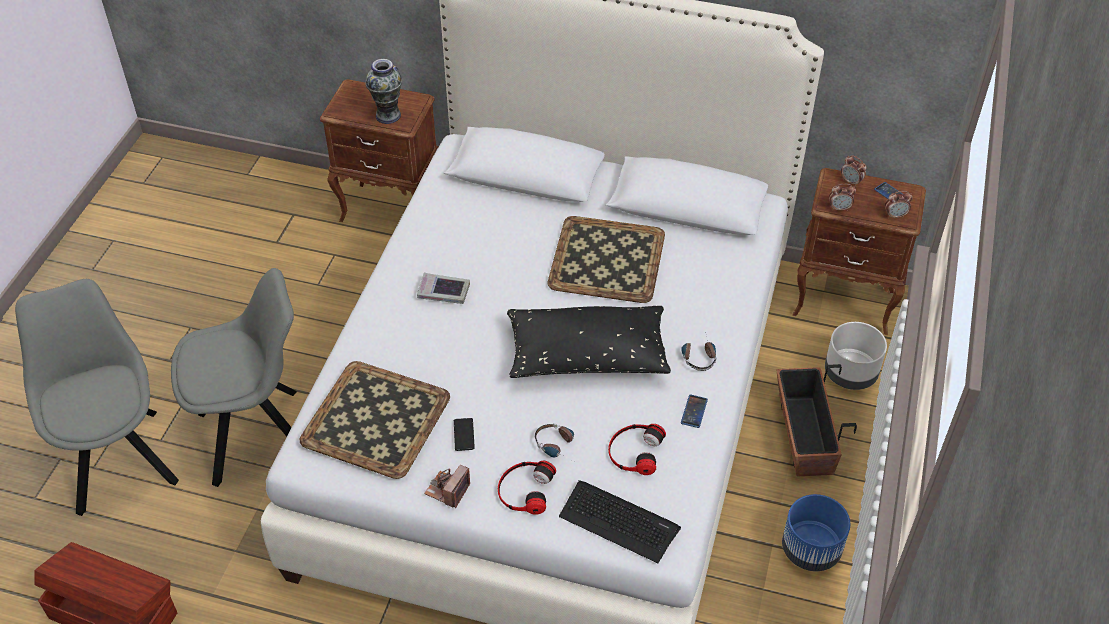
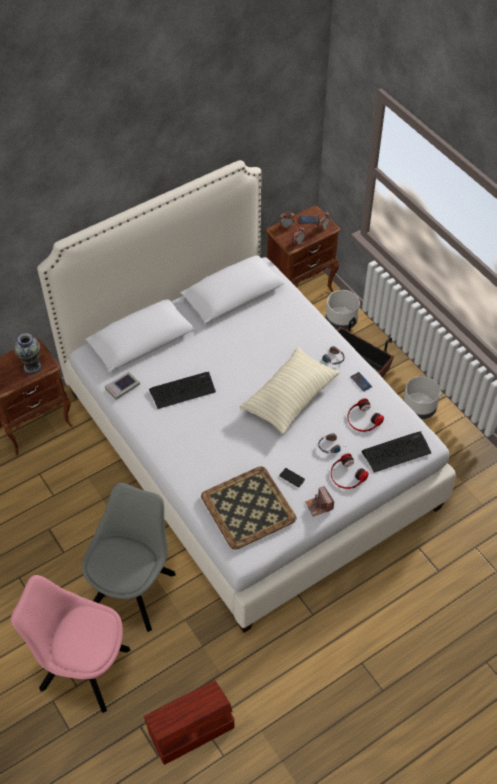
camera: 50 degrees left, 5 degrees up
(119, 460) = (84, 669): grey chair -> pink chair
(443, 292) = (189, 427): book -> book (122, 387)
(491, 252) = (182, 390): none -> keyboard
(587, 356) = (289, 398): black pillow -> beige pillow
(605, 260) = (236, 349): tray -> none
(811, 550) = (419, 408): blue planter -> grey planter

